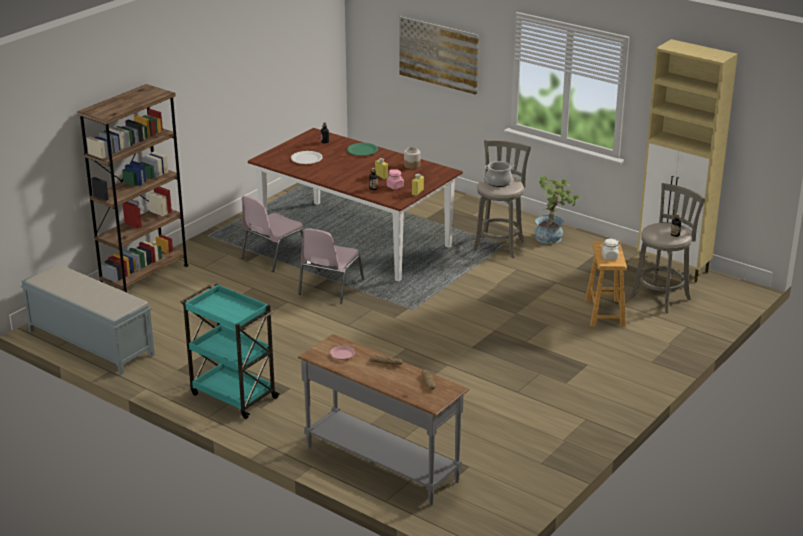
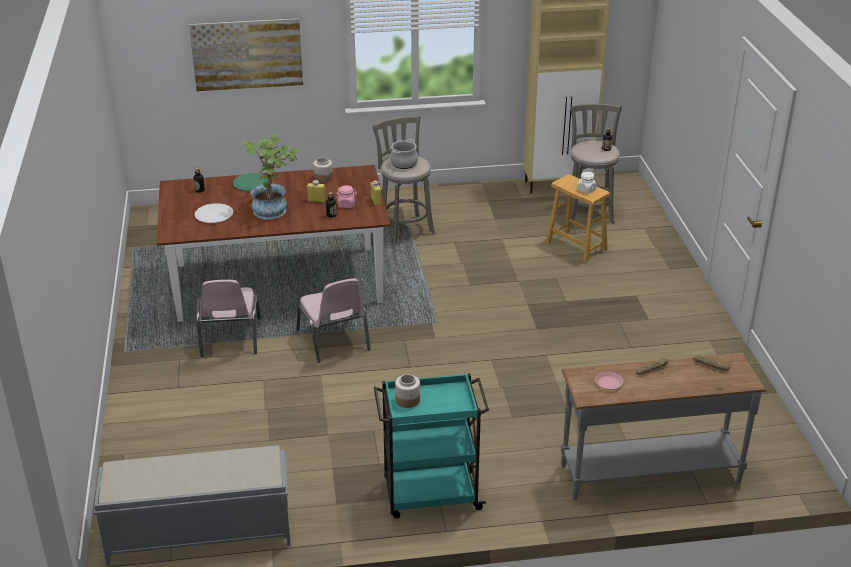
camera: 45 degrees left, 5 degrees up
(144, 276) = (131, 429): brown bookcase -> none
(216, 302) = (408, 400): none -> jar
(553, 237) = (434, 201): potted plant -> potted plant (274, 209)

